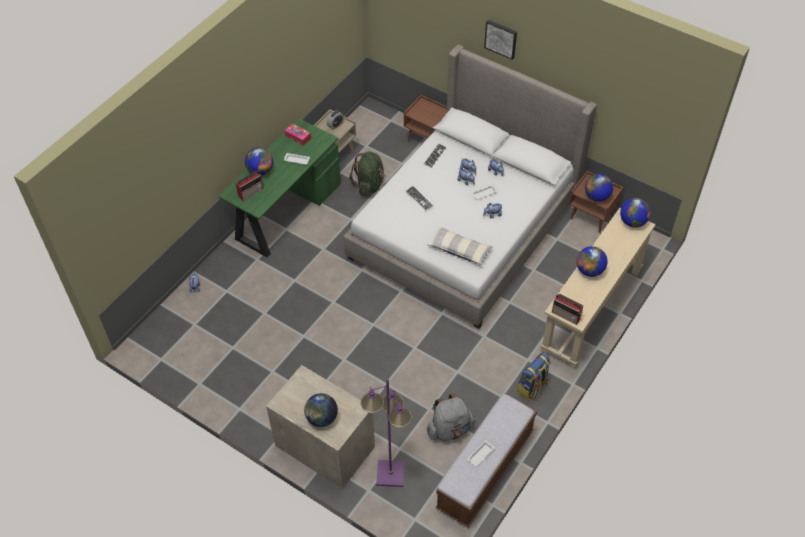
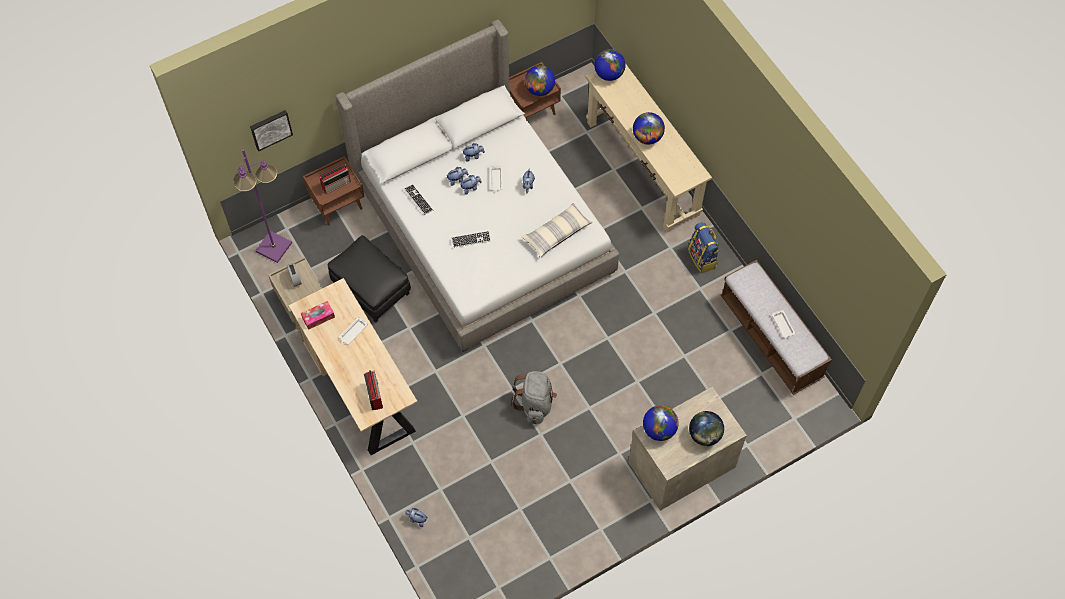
camera: 65 degrees left, 10 degrees up
(260, 171) = (348, 374): globe -> globe (659, 429)
(286, 211) = (360, 387): green desk -> beige desk
(370, 185) = (371, 289): green backpack -> black ottoman
(390, 473) = (738, 419): purple floor lamp -> purple floor lamp (273, 247)
(450, 429) = (714, 347): grey backpack -> grey backpack (535, 403)
(501, 38) = (380, 50): picture -> picture (270, 129)
(566, 315) = (689, 181): radio -> radio (336, 184)

